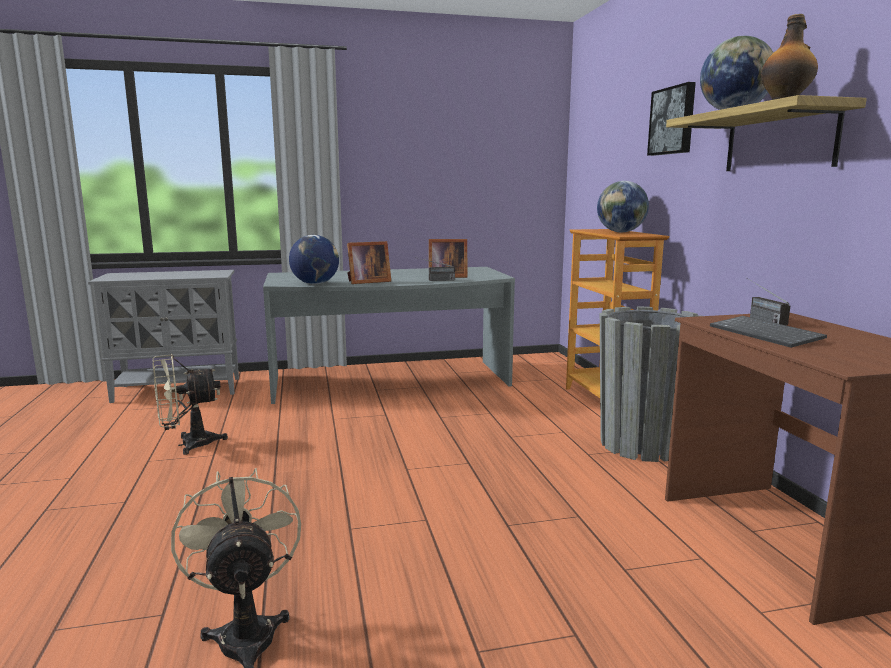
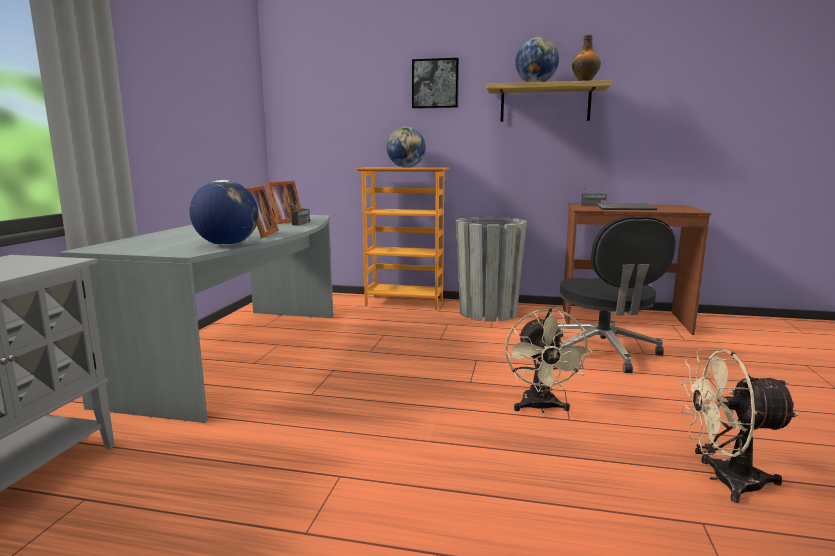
camera: 65 degrees left, 0 degrees up
(188, 444) = (280, 494): beige fan -> beige fan (540, 408)
(588, 535) = (604, 352): none -> black office chair

